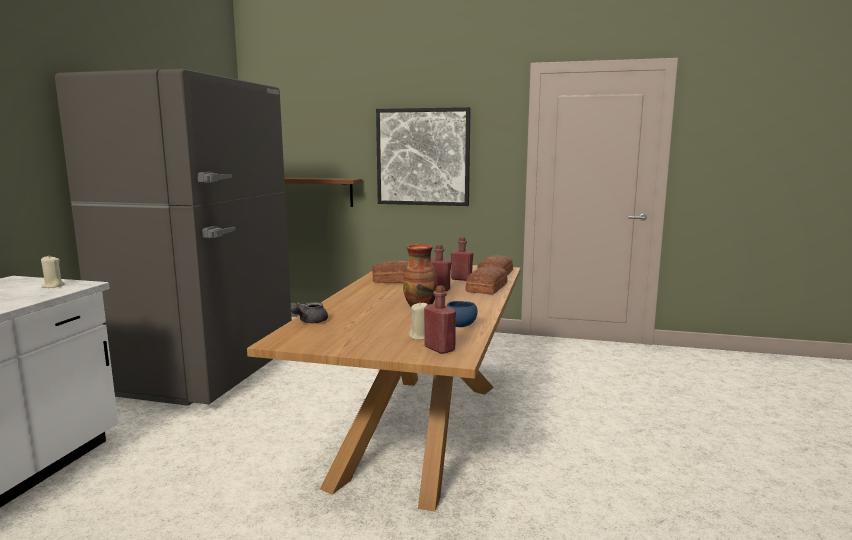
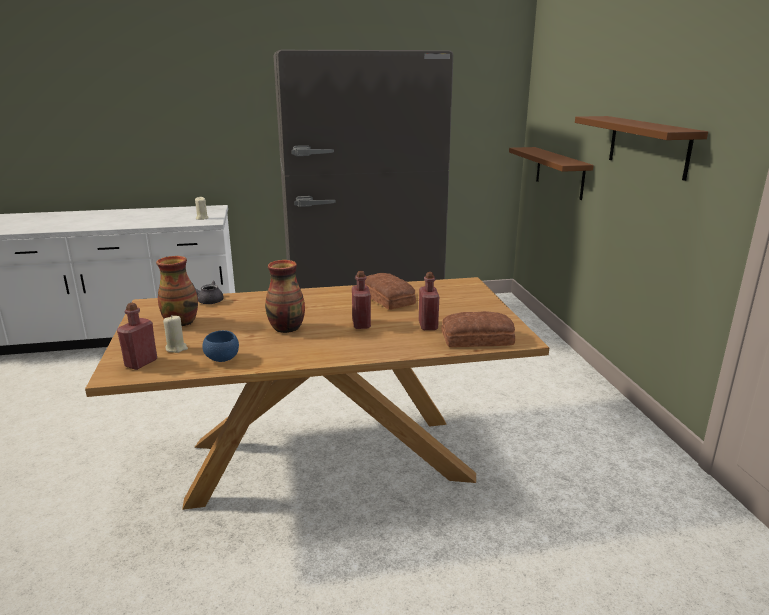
camera: 65 degrees right, 10 degrees up
(356, 332) = (181, 322): none -> vase
(423, 157) = (648, 146): picture -> brown shelf
(488, 288) = (398, 346): bread -> none

